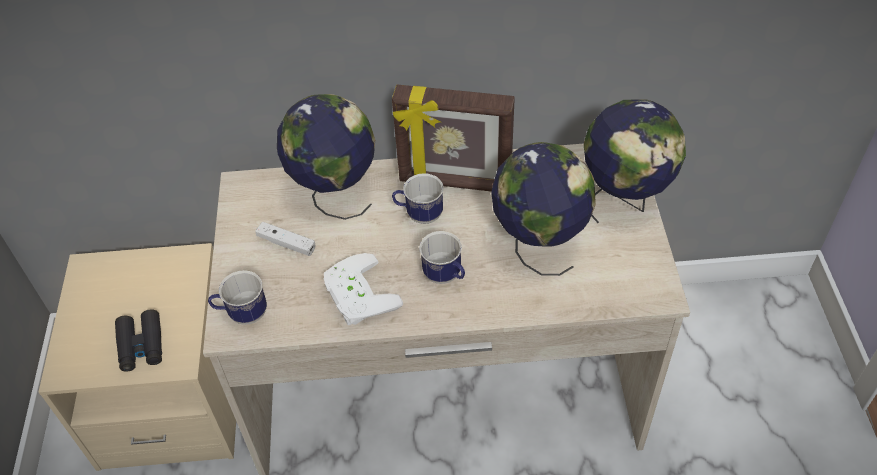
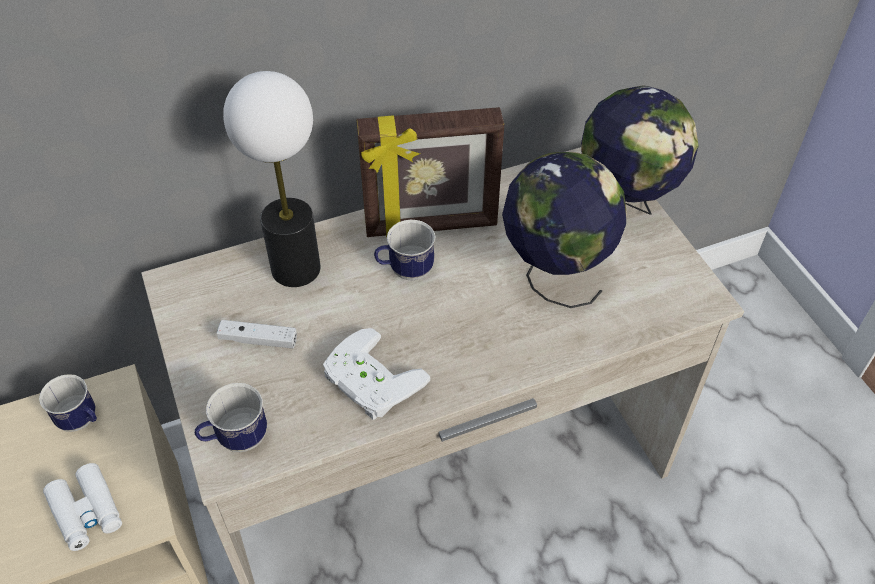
camera: 20 degrees left, 0 degrees up
(141, 345) = (87, 512): black binoculars -> white binoculars
(335, 194) = (295, 269): globe -> table lamp
(446, 277) = (465, 335): mug -> mug (82, 421)

